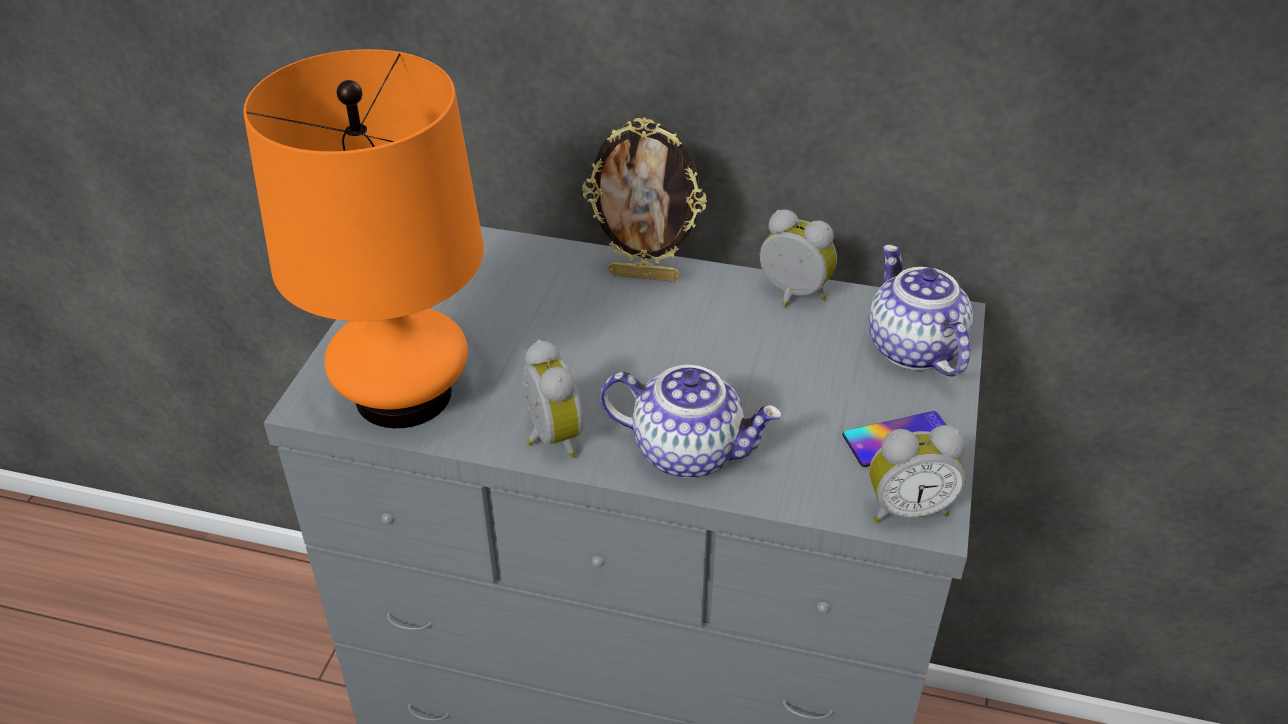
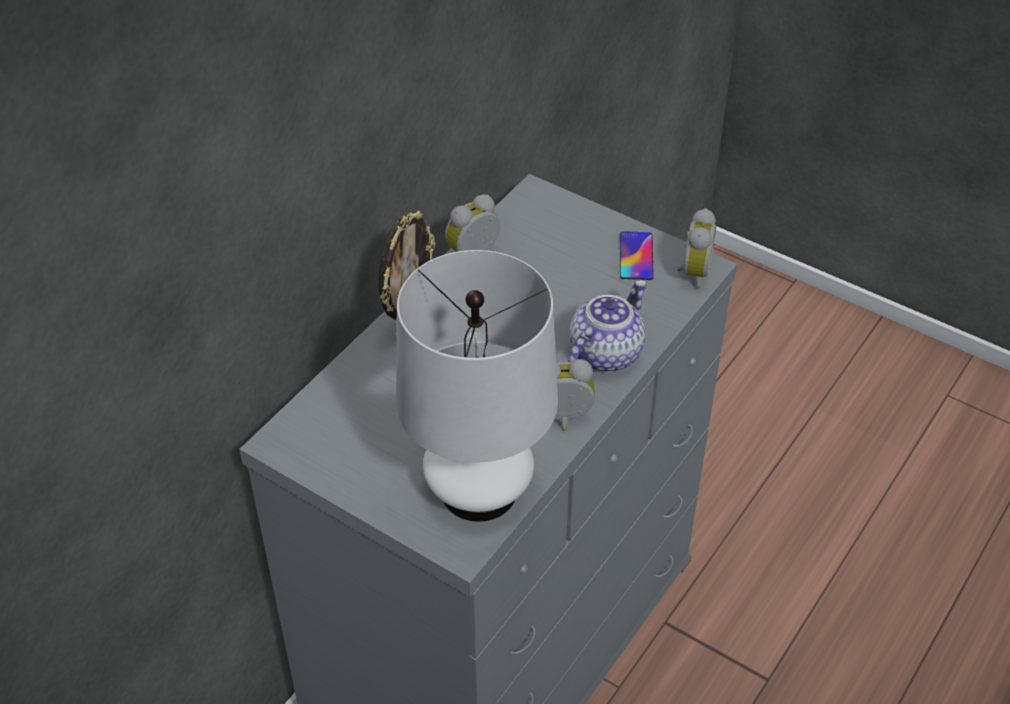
camera: 70 degrees left, 5 degrees up
(404, 394) = (479, 490): orange table lamp -> white table lamp
(912, 348) = (557, 221): teapot -> none

